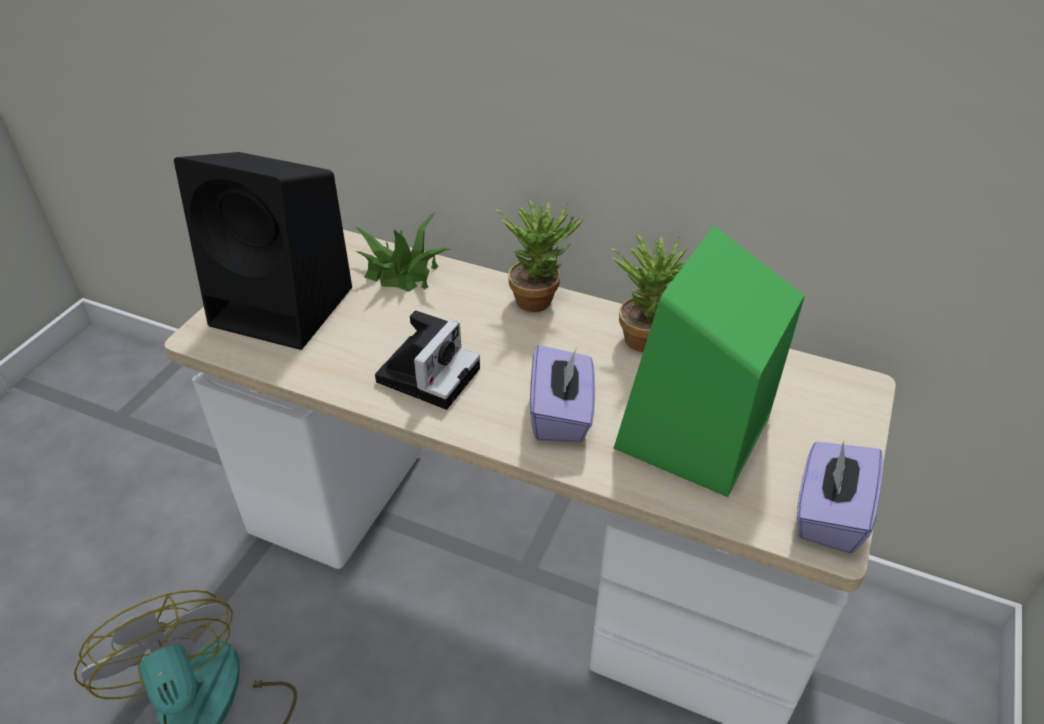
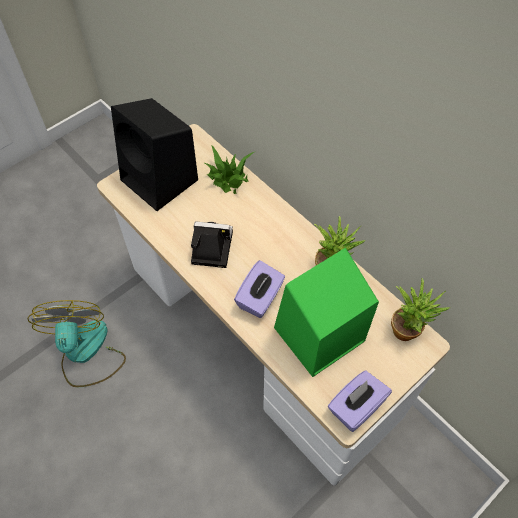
camera: 25 degrees right, 15 degrees up
(429, 372) = (210, 248): camera -> camera turned 135 degrees counterclockwise
(539, 297) = (290, 221): potted plant -> potted plant (408, 329)

